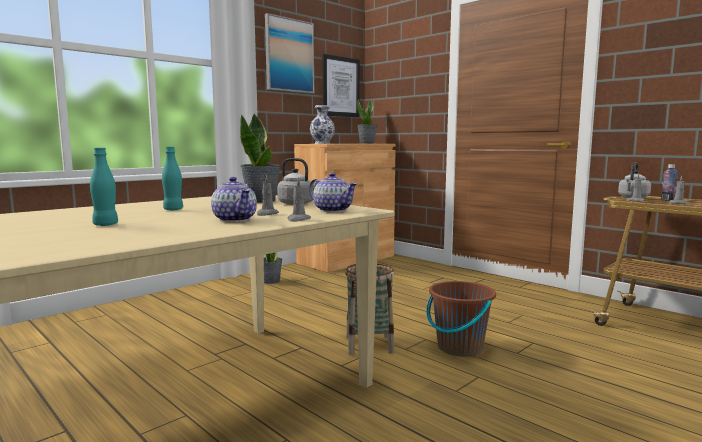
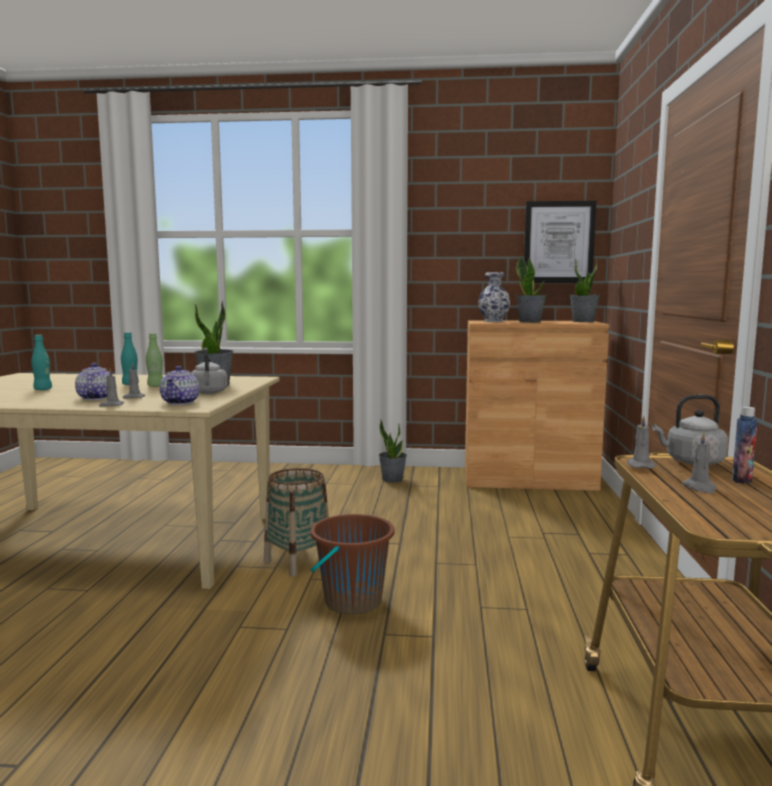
camera: 50 degrees right, 0 degrees up
(211, 207) = (155, 386): none -> green bottle
(235, 219) = (95, 398): teapot -> teapot turned 150 degrees clockwise
(289, 55) = (470, 211): picture -> none
(346, 143) = (530, 322): none -> potted plant

